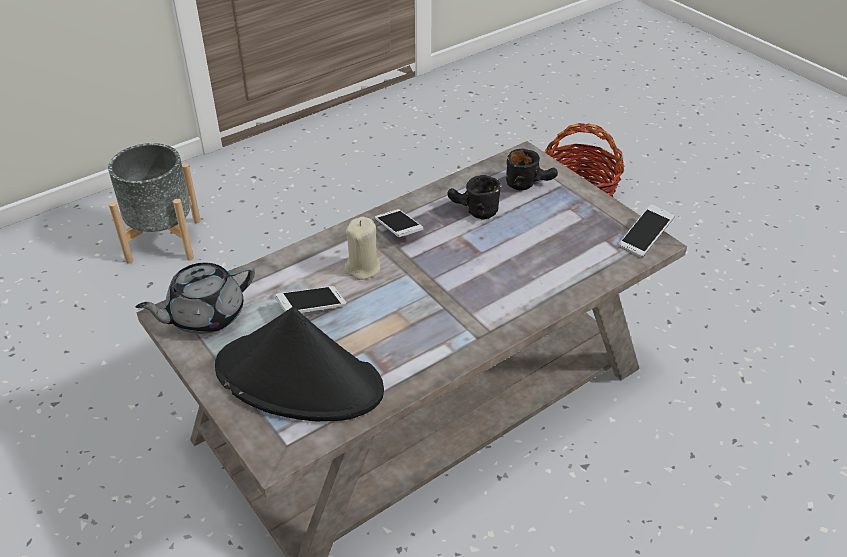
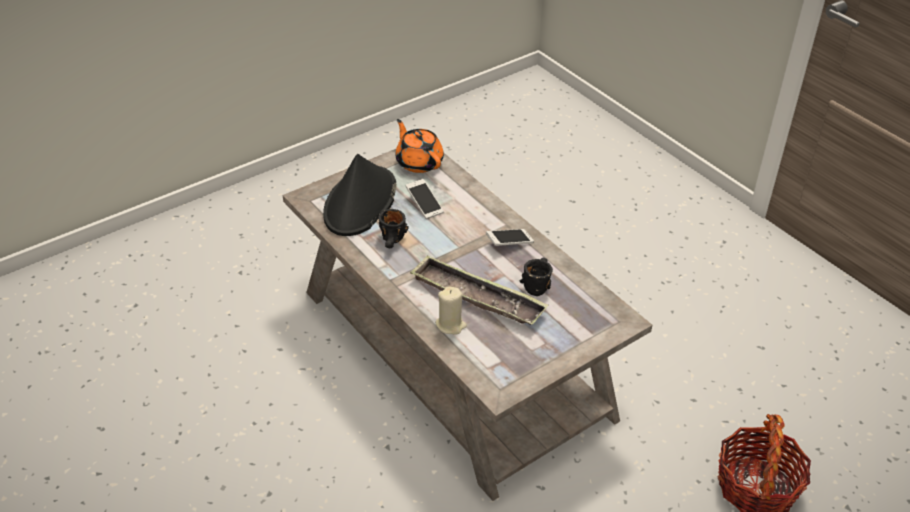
camera: 90 degrees right, 0 degrees up
(164, 241) = (624, 201): grey planter -> none
(205, 316) = (419, 162): grey teapot -> orange teapot
(363, 268) = (465, 226): beige candle -> beige candle (450, 325)
(502, 257) = (477, 297): none -> tray
(530, 183) = (580, 320): black mug -> black mug (393, 242)
(644, 238) = (505, 387): phone -> none

